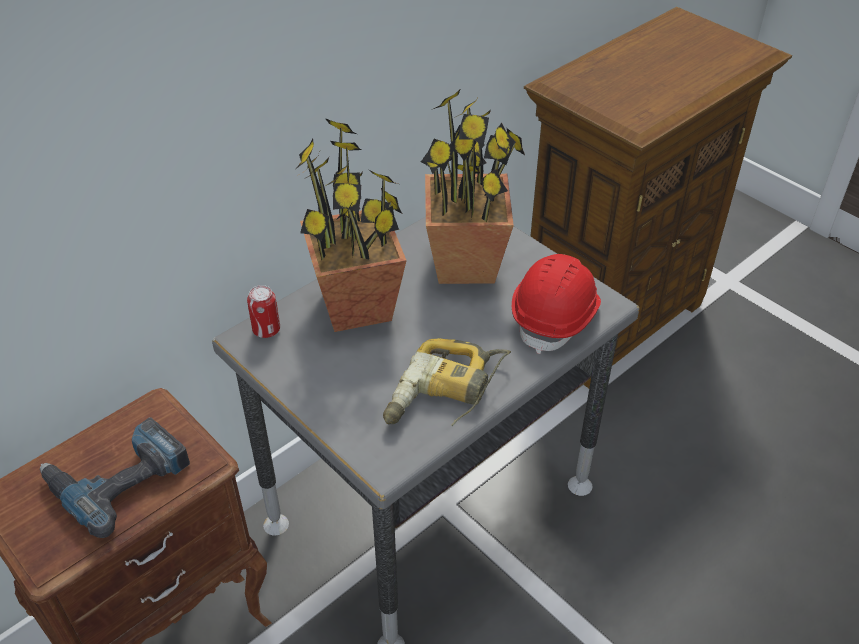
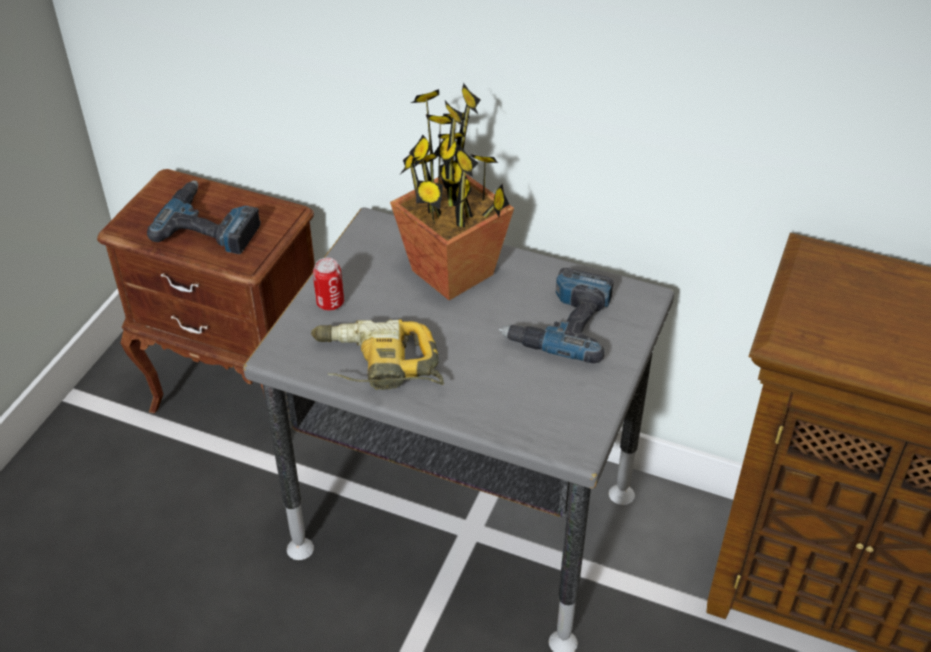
camera: 65 degrees right, 0 degrees up
(266, 330) = (389, 231): can -> can (330, 303)
(465, 264) = (562, 323): potted plant -> power drill
(556, 317) = (530, 412): red hard hat -> none

